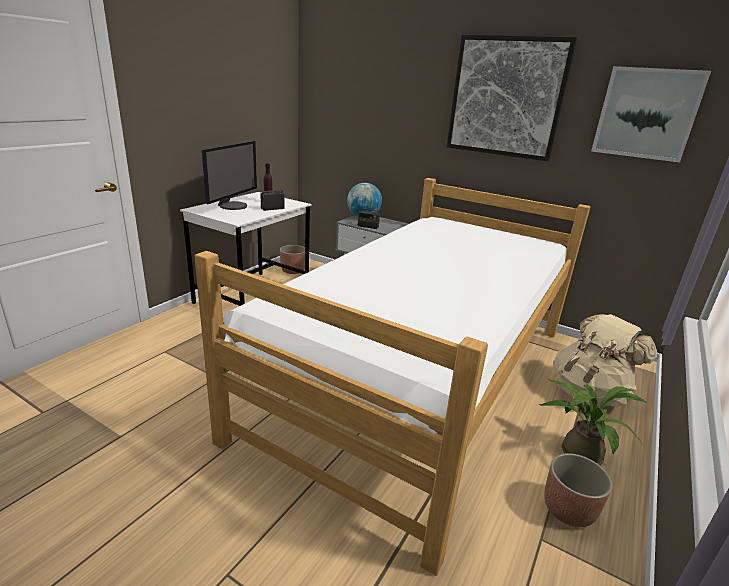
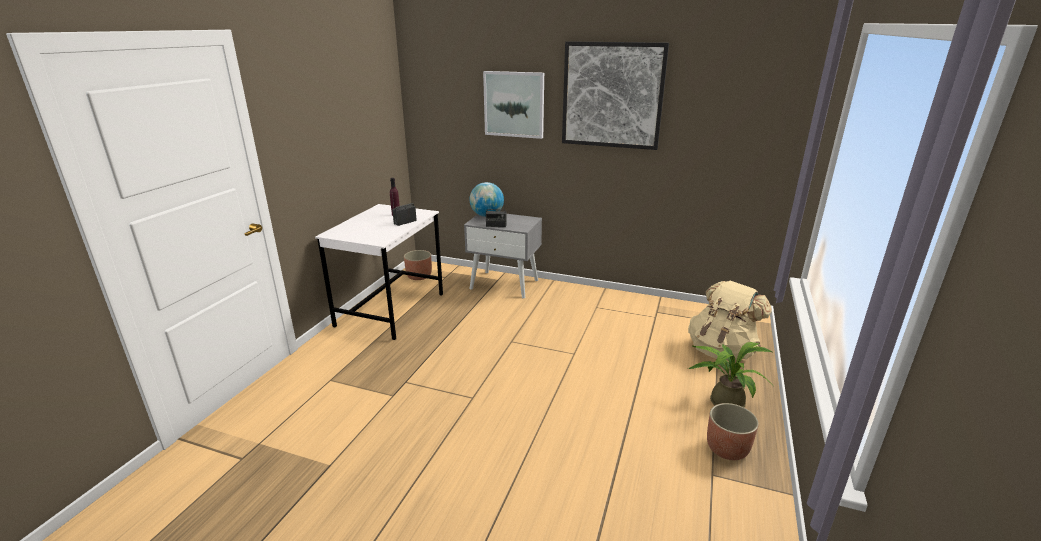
camera: 10 degrees left, 0 degrees up
(233, 206) = (364, 224): monitor -> none
(422, 377) = (579, 362): bed -> none
(646, 114) = (734, 105): picture -> picture (514, 104)

